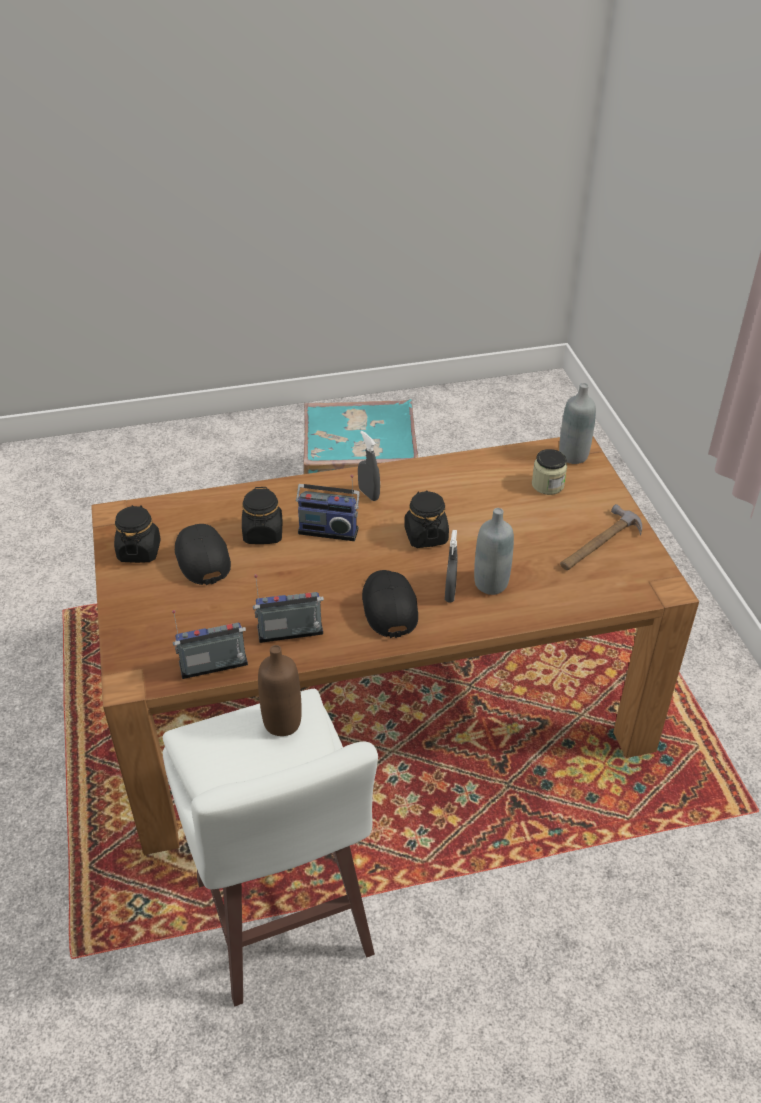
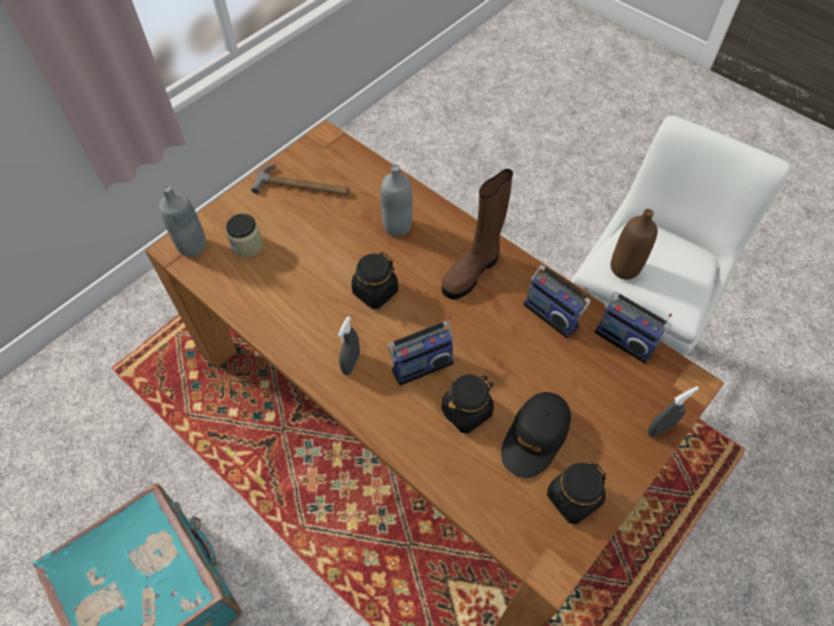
camera: 125 degrees left, 15 degrees up
(329, 529) = (421, 364): radio -> radio turned 90 degrees clockwise
(389, 606) = (472, 271): black cap -> brown boot
(450, 593) = (427, 244): grey spray bottle -> grey spray bottle (660, 428)

